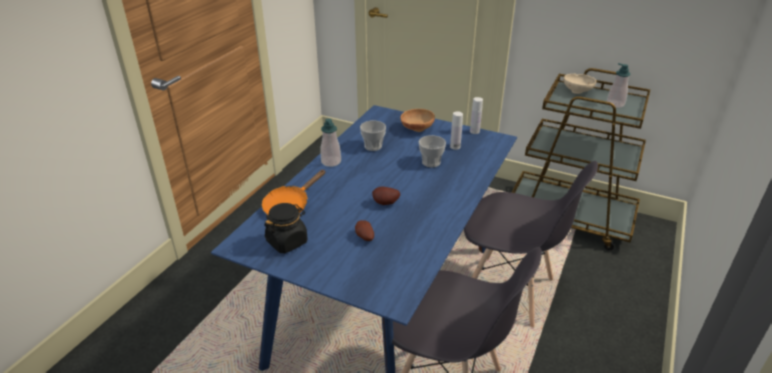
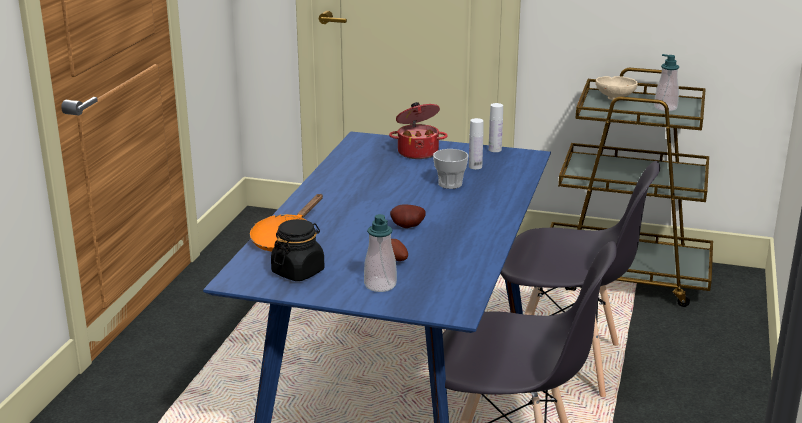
camera: 10 degrees left, 10 degrees down
(331, 162) = (319, 192): soap dispenser -> soap dispenser (380, 285)
(373, 146) = (368, 173): cup -> none
(416, 129) = (418, 152): brown bowl -> cooking pot

